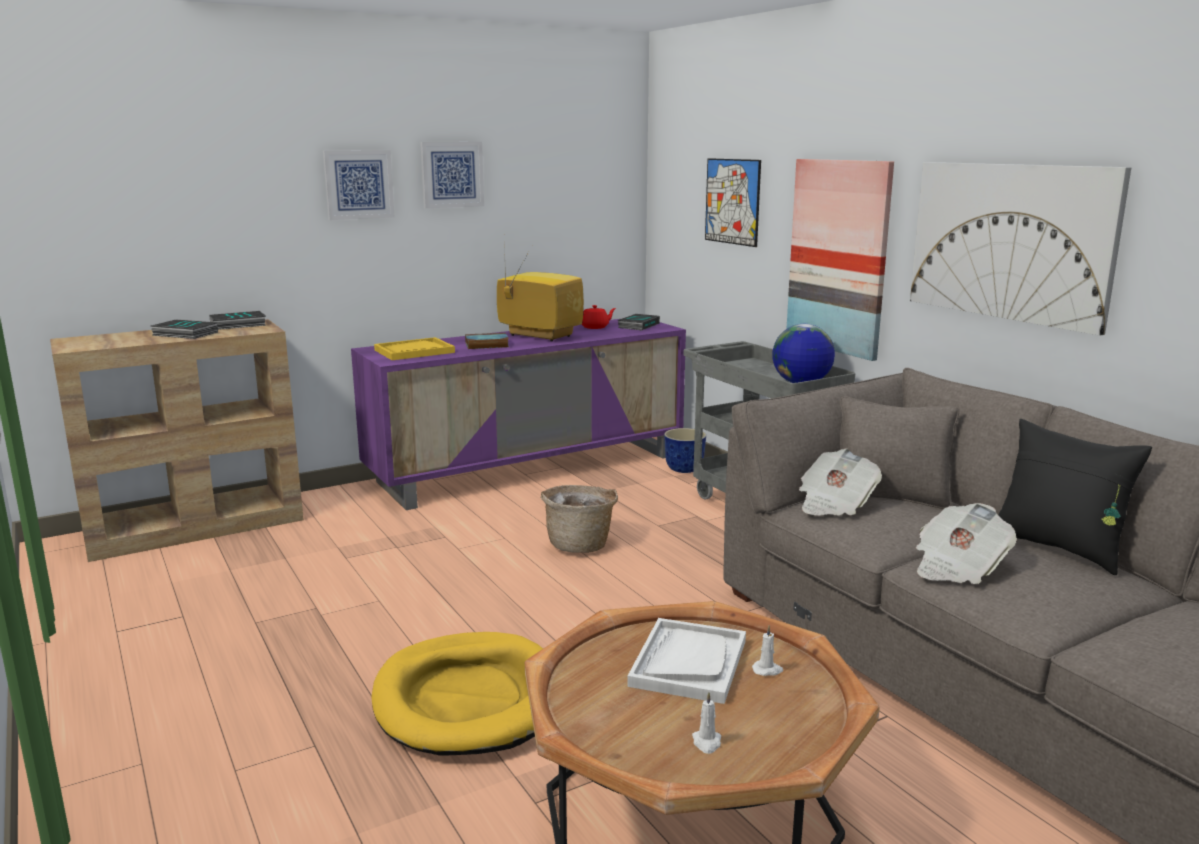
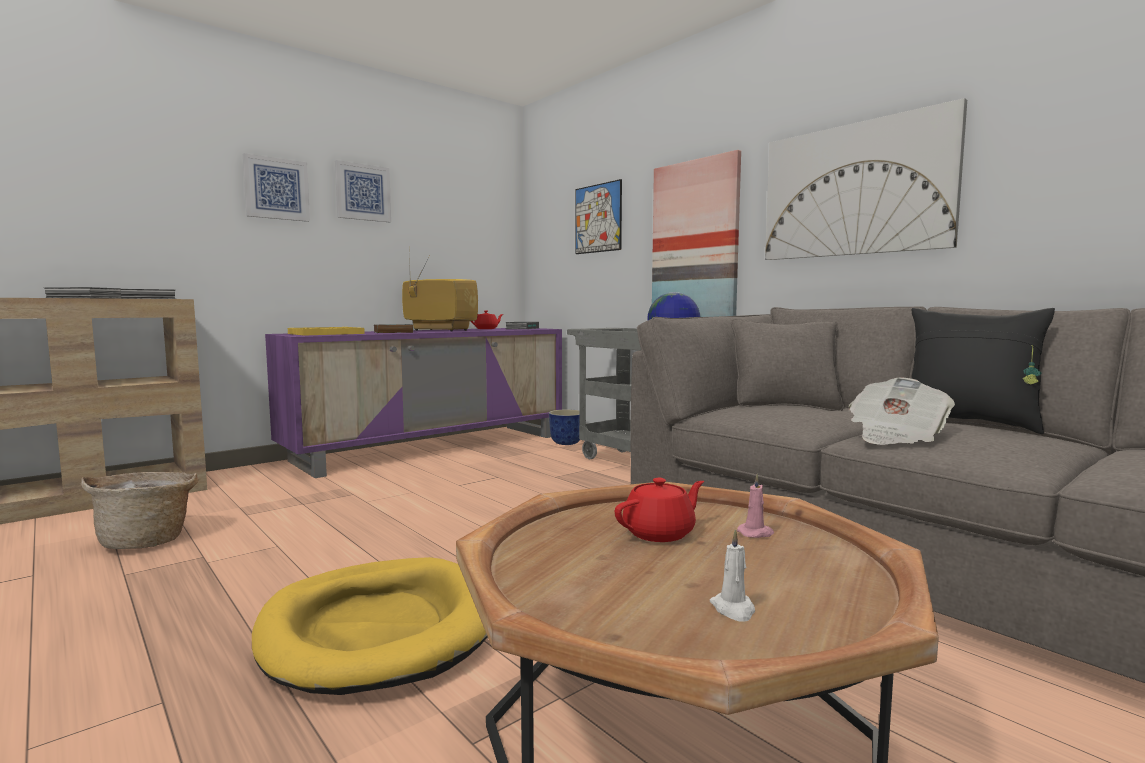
camera: 10 degrees left, 10 degrees down
(580, 544) = (486, 492): basket -> basket (147, 541)
(688, 662) = (660, 533): white tray -> red teapot
(767, 670) = (756, 533): white candle -> pink candle
(834, 504) = (742, 408): newspaper -> none

